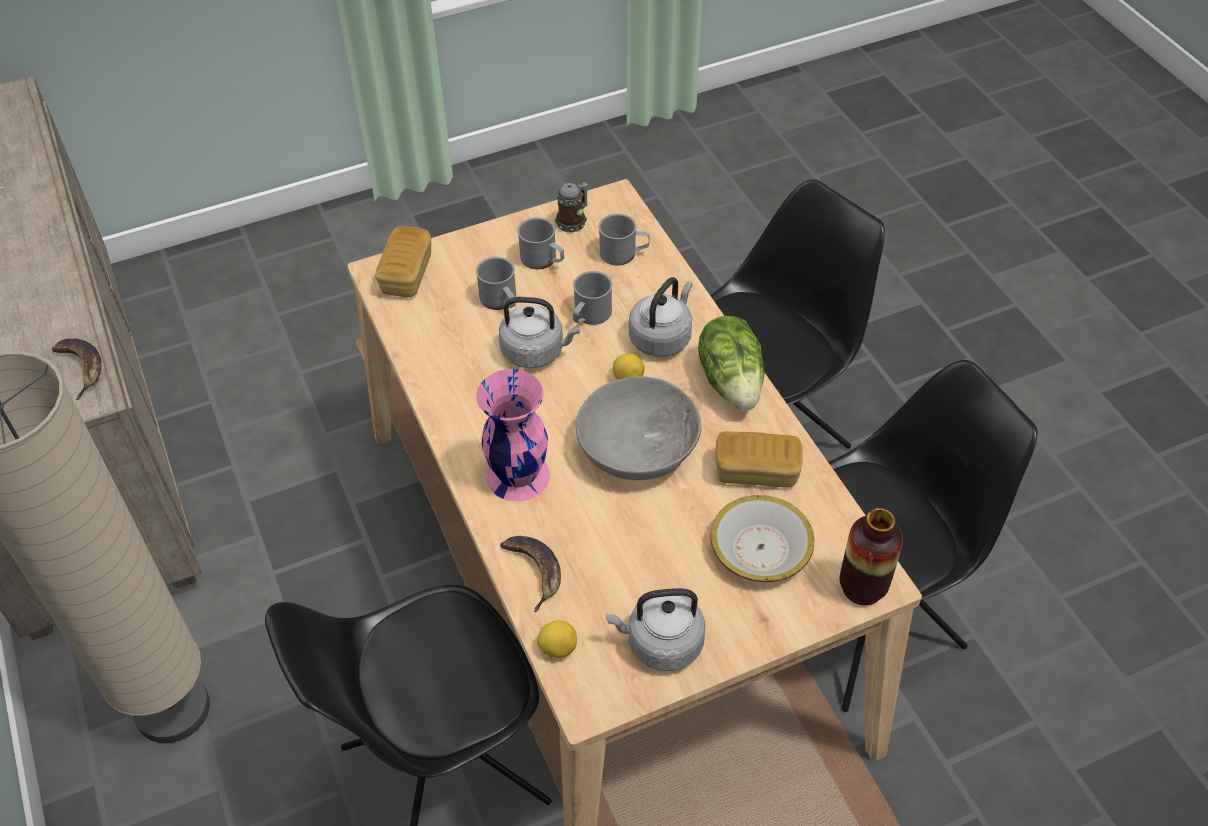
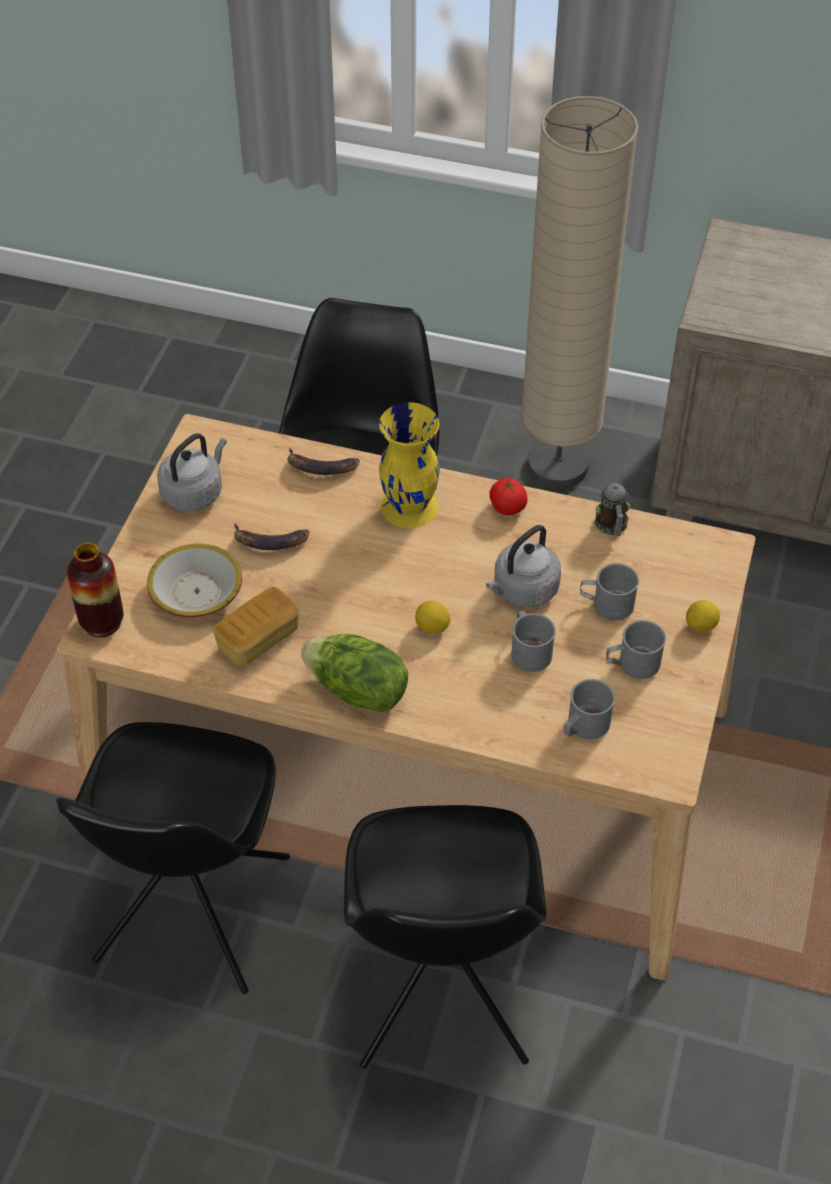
camera: 130 degrees right, 0 degrees up
(81, 368) = (746, 321): banana -> banana (269, 542)
(406, 275) = (702, 564): bread -> none
(455, 413) = (507, 507): none -> tomato
(517, 475) = (410, 506): pink vase -> yellow vase
(558, 648) = (252, 444): lemon -> lemon (701, 626)
(573, 221) = (667, 720): mug -> mug (612, 527)
(638, 447) = (359, 587): grey bowl -> none
(662, 337) = (453, 680): grey kettle -> none

